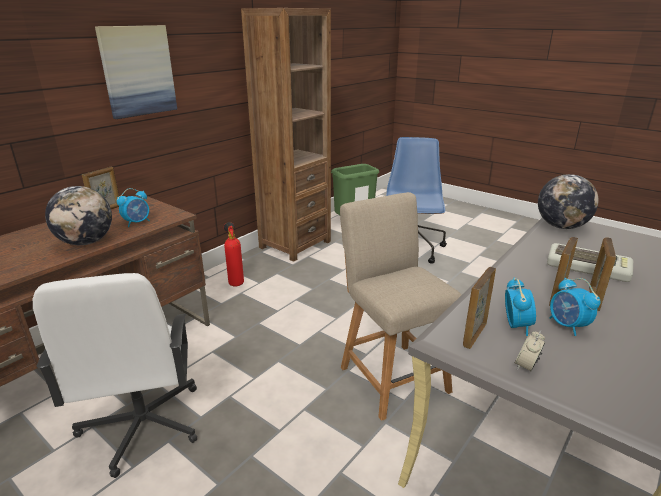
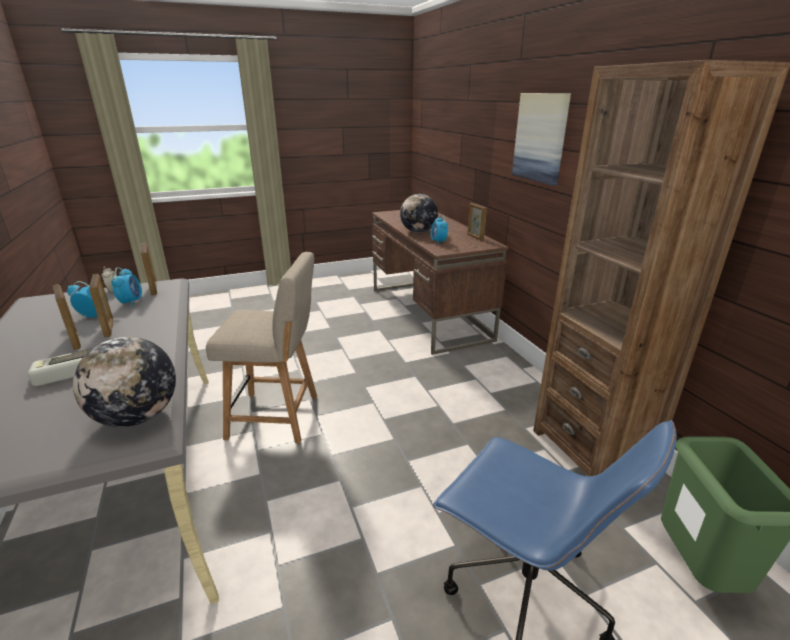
camera: 120 degrees right, 0 degrees up
(142, 425) = (350, 322): white office chair -> none
(236, 282) = (500, 380): fire extinguisher -> none
(516, 325) = (131, 302): alarm clock -> alarm clock turned 135 degrees counterclockwise

